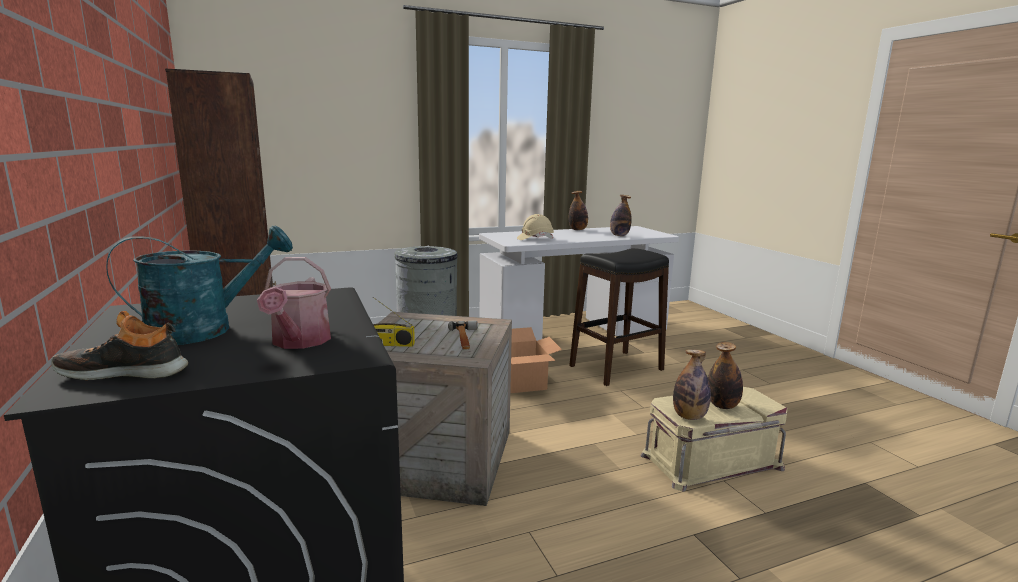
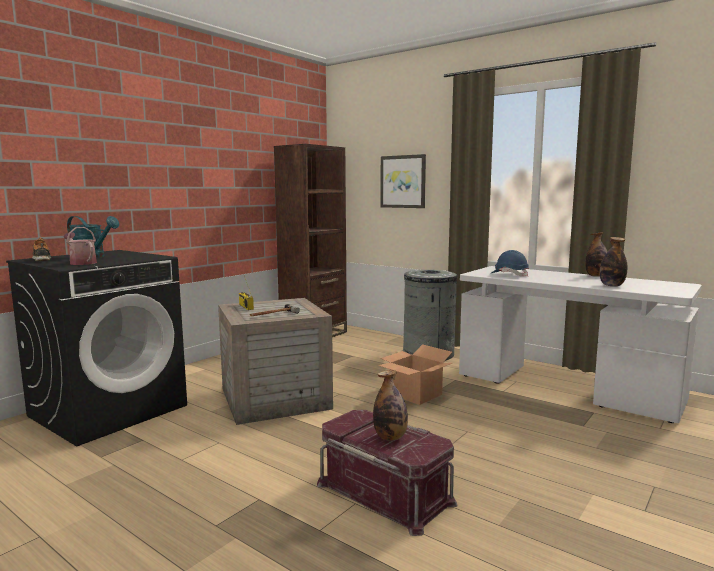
camera: 60 degrees right, 5 degrees down
(299, 342) = (81, 263): watering can -> watering can turned 75 degrees clockwise
(337, 137) = (403, 181): none -> picture
(535, 239) = (509, 275): beige hard hat -> blue hard hat
(616, 368) = (514, 420): black stool -> none
(689, 417) = (342, 425): bottle -> none
(710, 460) = (386, 492): beige storage box -> red storage box

